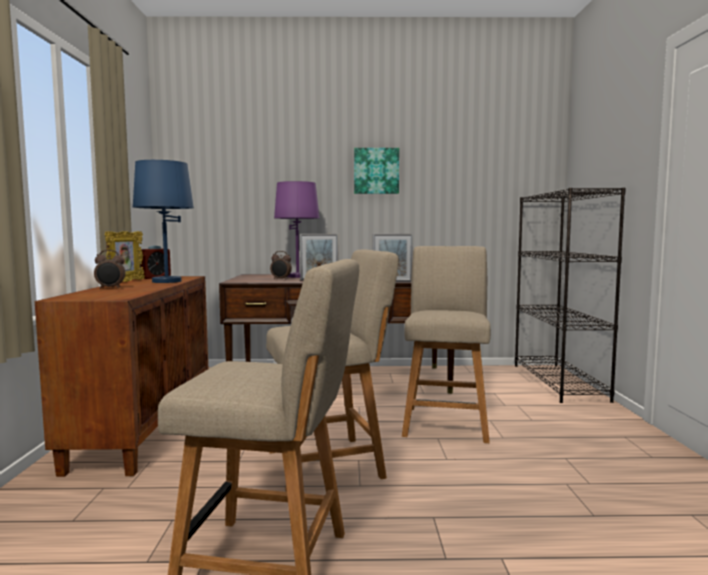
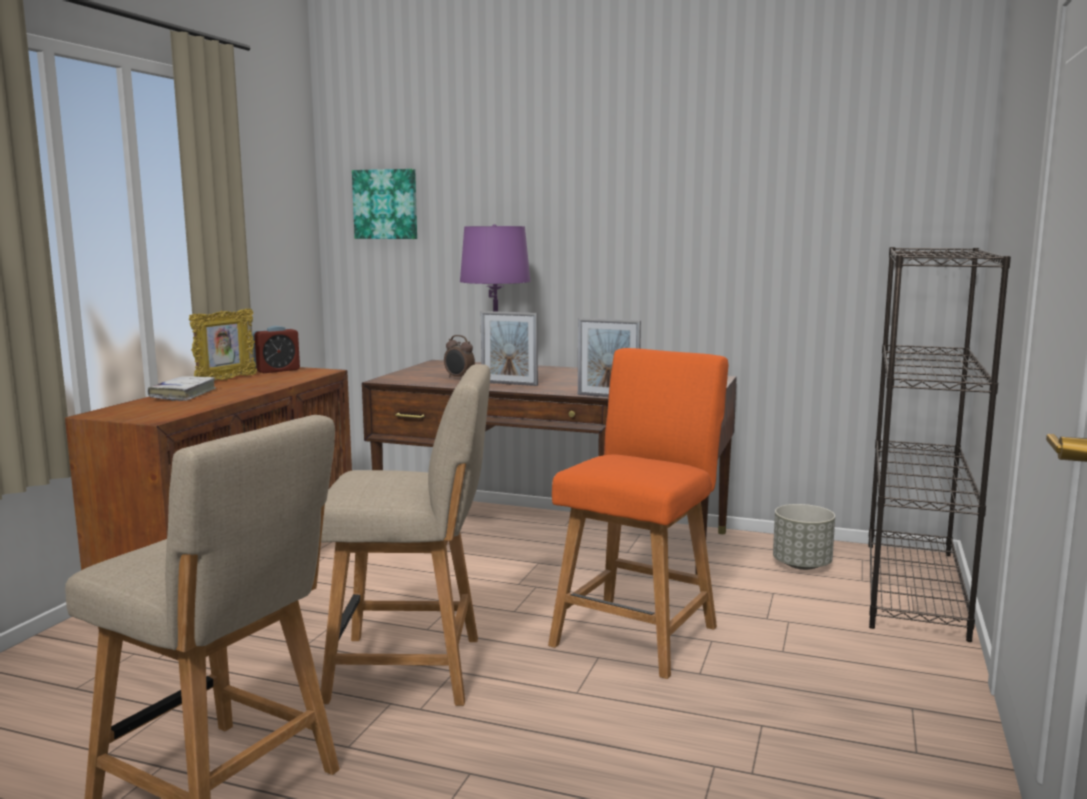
camera: 20 degrees right, 5 degrees up
(110, 288) = (183, 395): alarm clock -> white book
(167, 281) = (274, 382): blue table lamp -> none
(376, 171) = (636, 200): picture -> picture (386, 204)
(445, 422) = (638, 632): beige chair -> orange chair
(493, 378) = (802, 565): none -> grey planter

